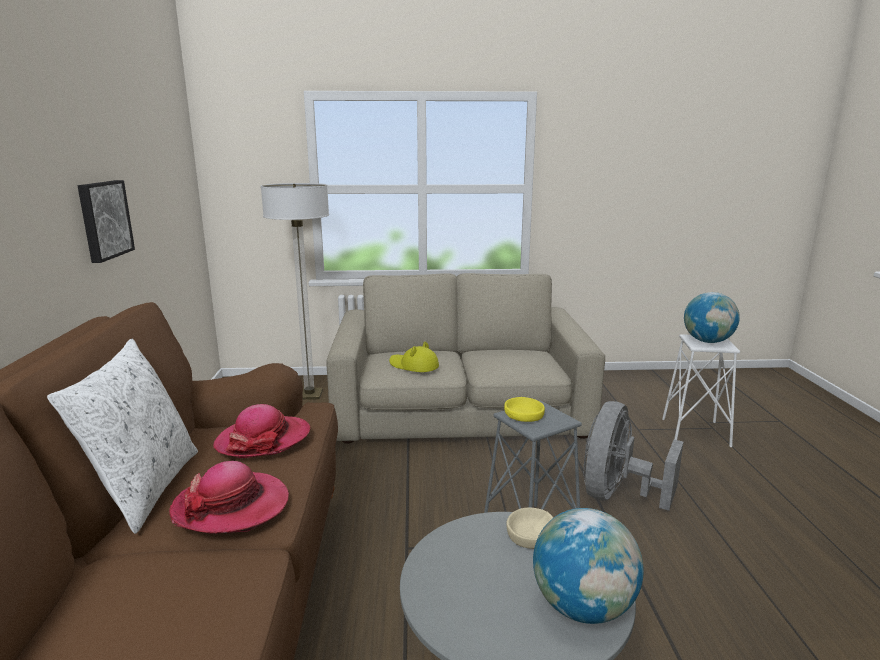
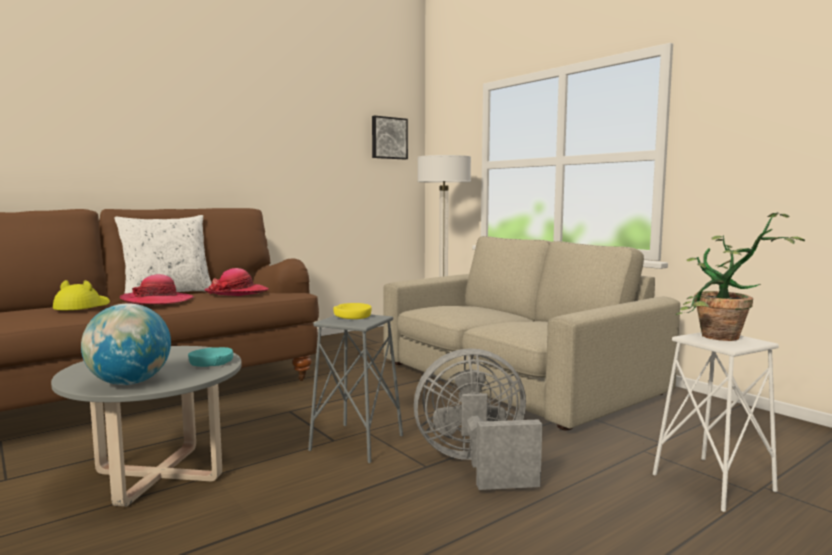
camera: 55 degrees right, 10 degrees down
(103, 220) = (287, 168): picture -> picture (388, 138)
(413, 366) = (448, 308): yellow hat -> yellow hat (82, 307)
(532, 534) = (211, 363): beige bowl -> turquoise bowl
(707, 341) = (722, 339): globe -> potted plant

